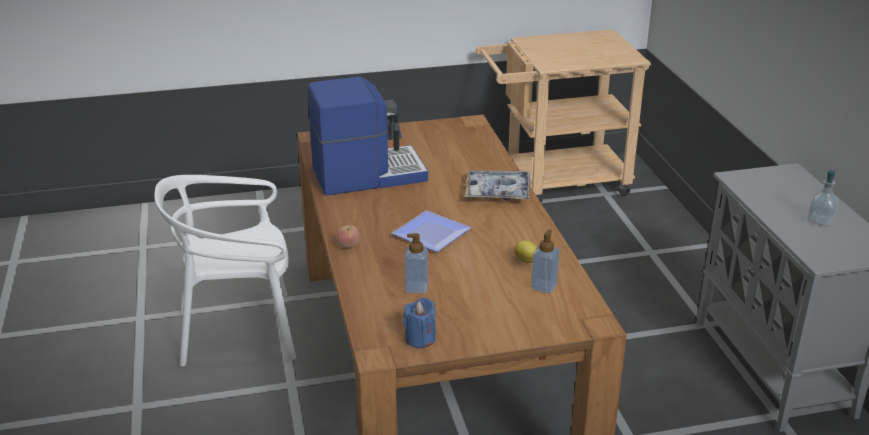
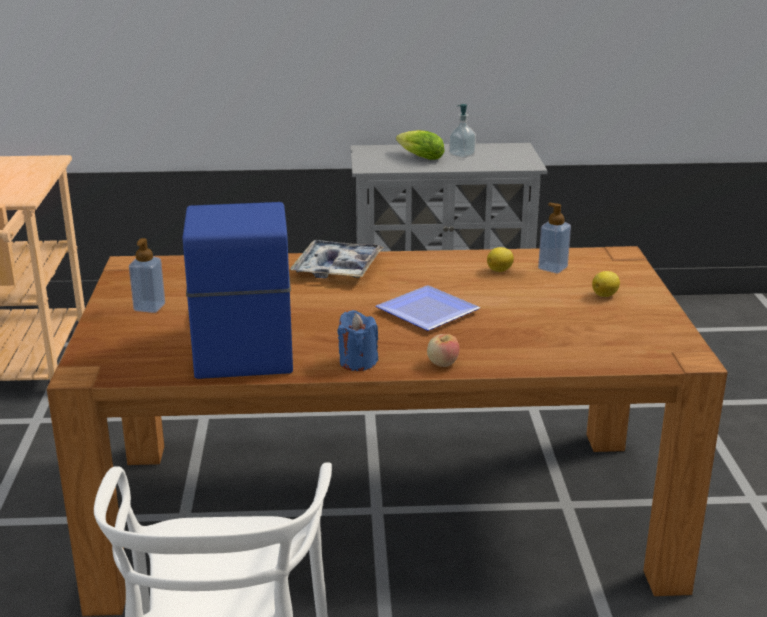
camera: 80 degrees left, 5 degrees down
(416, 287) = (550, 329): soap dispenser -> soap dispenser (149, 307)
(420, 339) = (656, 334): blue candle -> blue candle (357, 362)
(494, 314) = (605, 295): none -> lemon
(790, 199) = (418, 157): none -> lettuce

